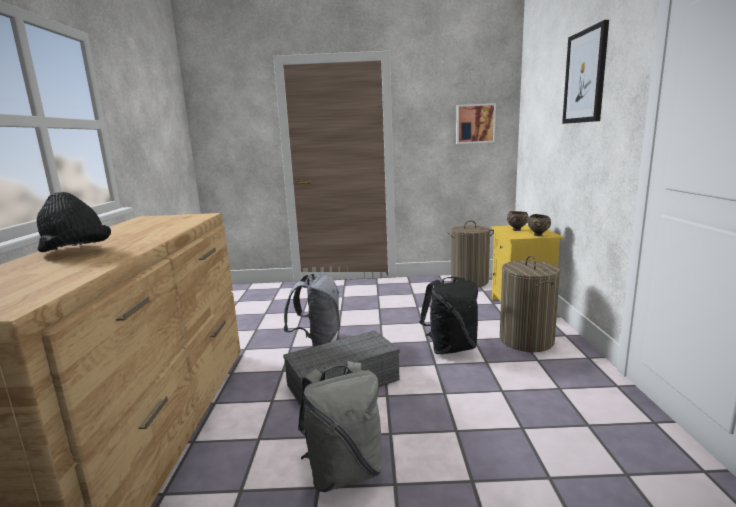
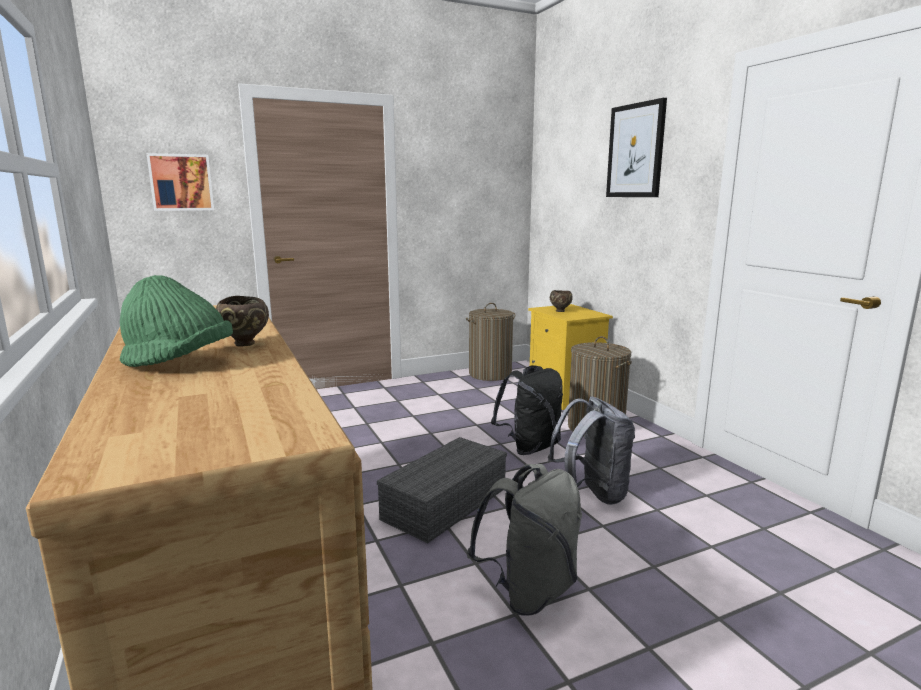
camera: 25 degrees left, 0 degrees up
(76, 252) = (179, 363): black hat -> green hat
(317, 341) = (370, 463): grey backpack -> grey backpack (592, 493)
(475, 123) = (488, 190): picture -> picture (181, 182)
(538, 235) = (588, 315): brown bowl -> brown bowl (245, 344)

